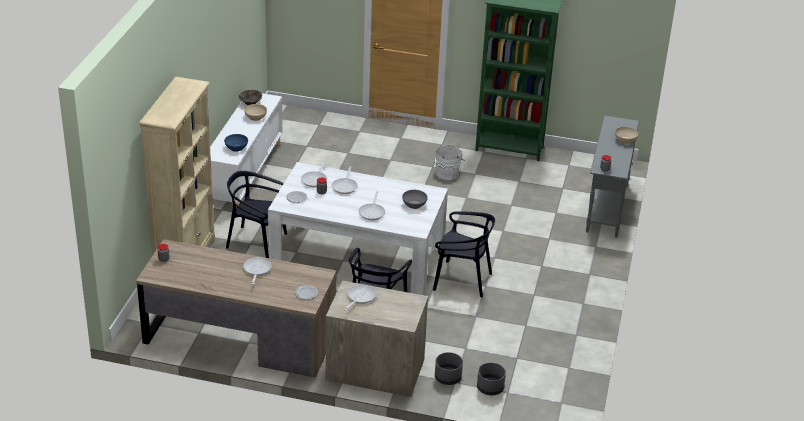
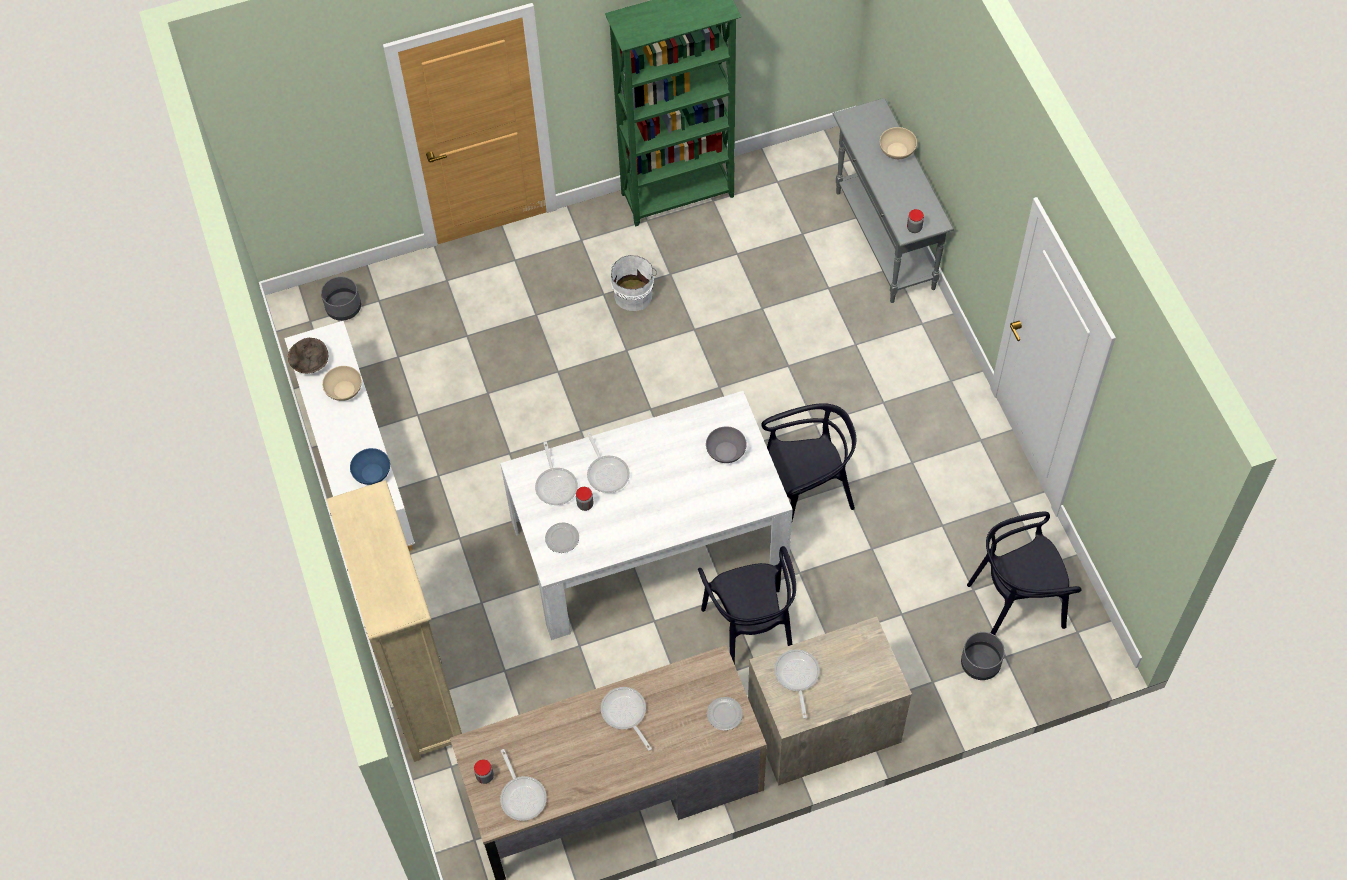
camera: 30 degrees left, 25 degrees up
(256, 242) = (488, 594): black chair -> black chair (1016, 601)
(372, 212) = (684, 501): frying pan -> frying pan (522, 795)
(448, 377) = (919, 679): grey planter -> grey planter (343, 307)

